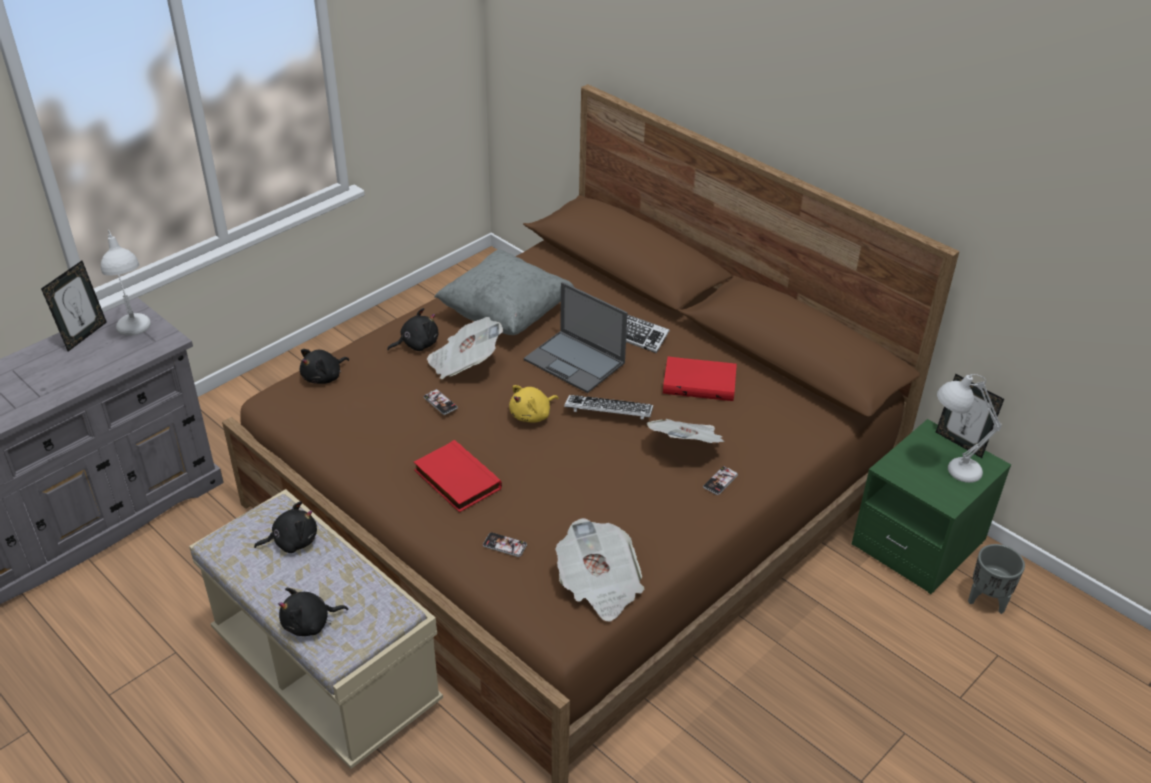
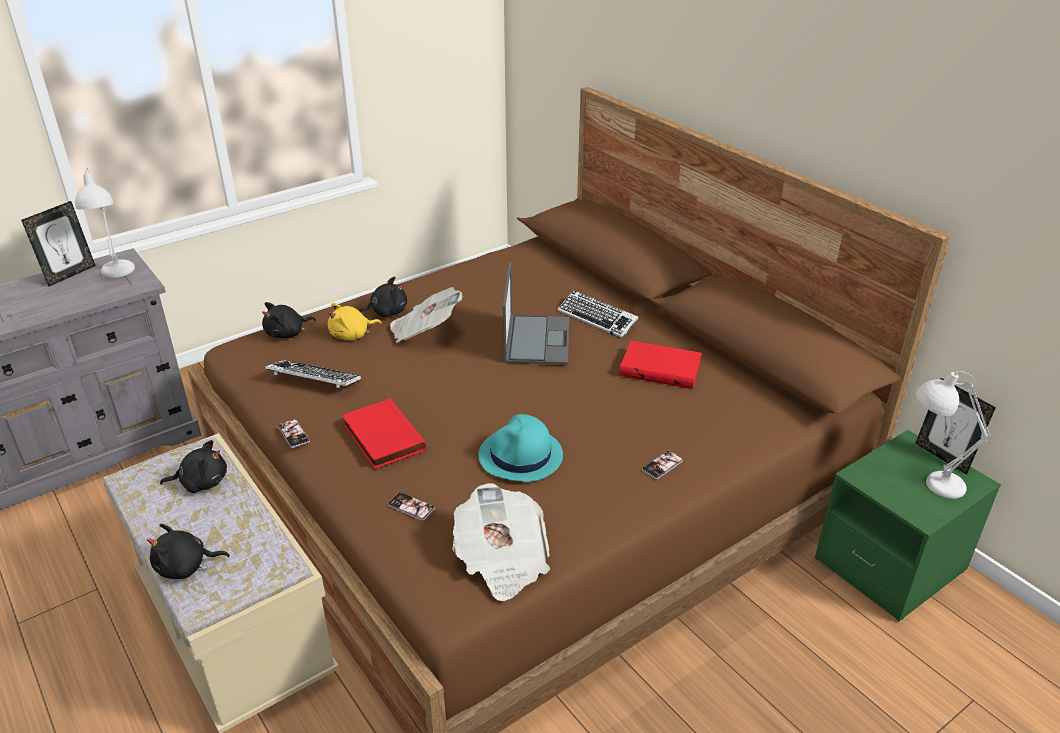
camera: 10 degrees right, 5 degrees down
(440, 403) = (389, 364): phone -> phone (294, 434)
(506, 315) = (480, 294): grey pillow -> none
(532, 415) = (479, 384): yellow plush toy -> yellow plush toy (352, 335)
(575, 362) = (536, 339): laptop -> laptop turned 135 degrees counterclockwise
(591, 485) = (520, 456): none -> turquoise hat
(608, 411) = (558, 387): keyboard -> keyboard (313, 379)
(686, 446) = (633, 427): newspaper -> none
(987, 600) = (965, 635): grey planter -> none

